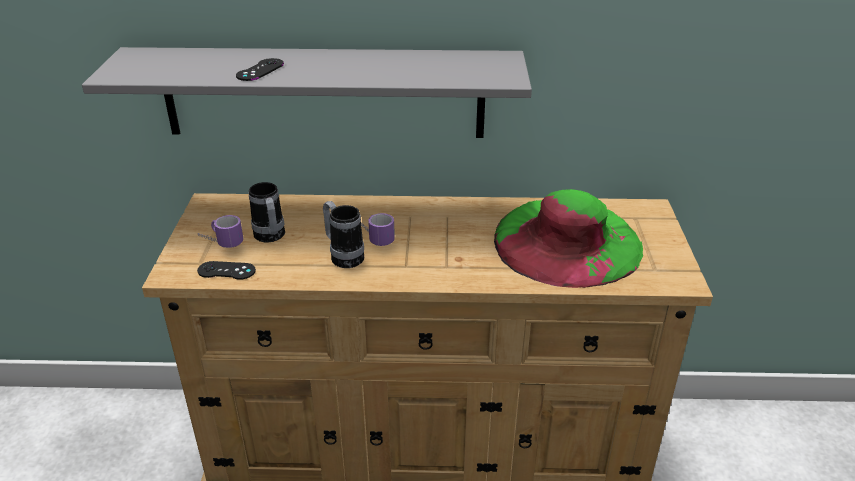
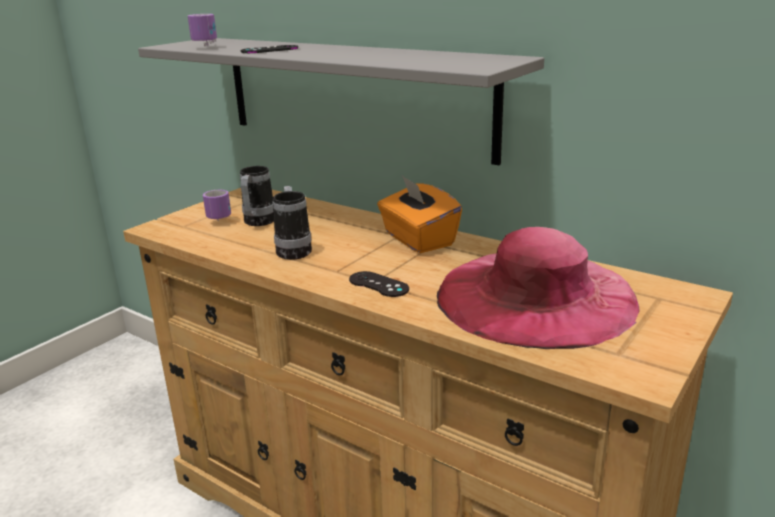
camera: 35 degrees right, 10 degrees down
(226, 271) = (192, 235): black game controller -> black game controller (378, 284)
(375, 238) = (340, 244): mug -> mug (209, 46)
(430, 214) = (418, 239): none -> orange tissue box
(567, 241) = (535, 297): green hat -> pink hat

